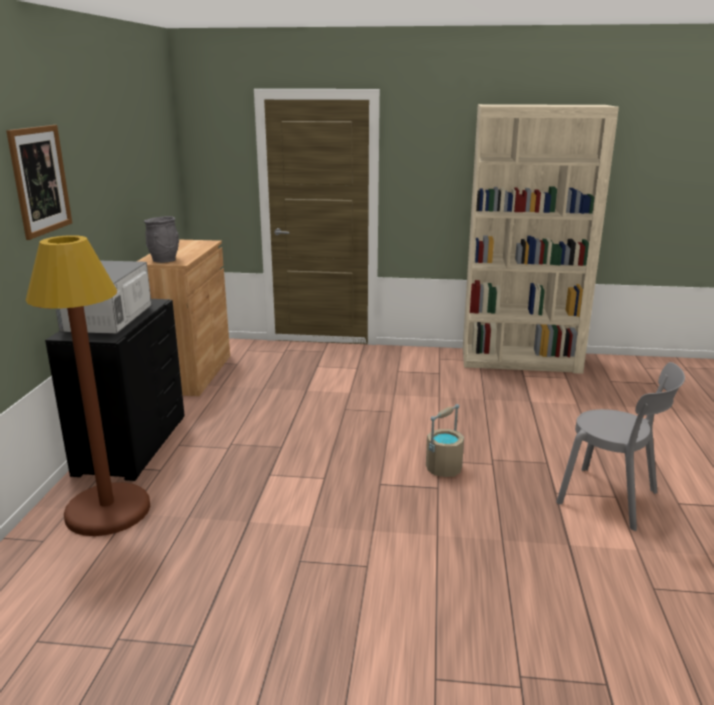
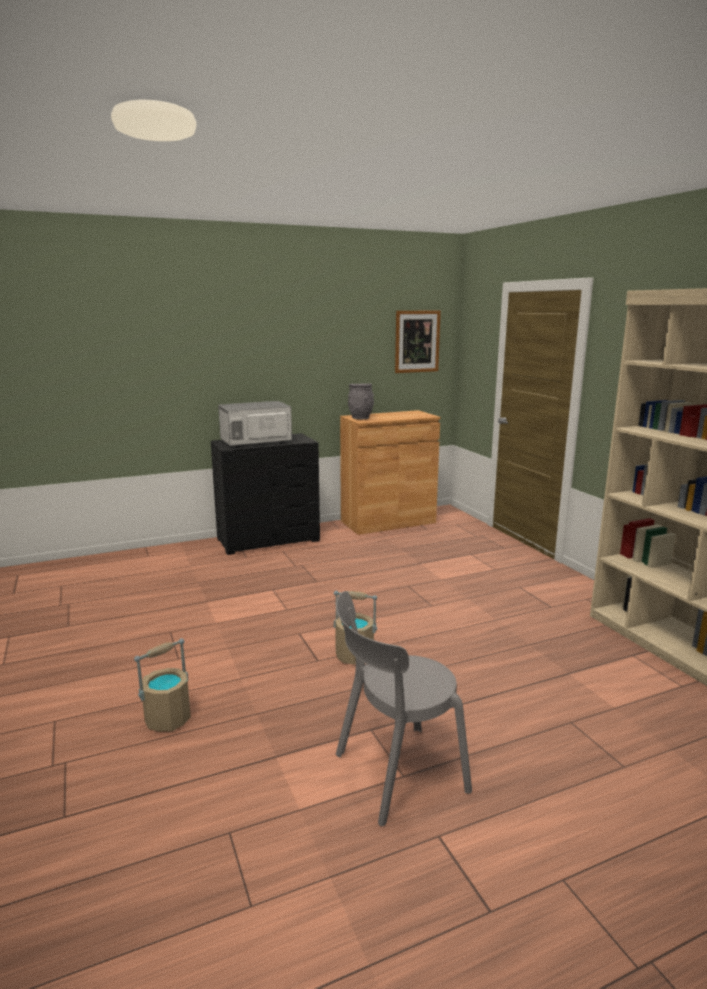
camera: 60 degrees right, 5 degrees down
(40, 180) = (236, 338): picture -> picture (417, 341)
(108, 511) = (188, 559): brown floor lamp -> none
(480, 593) = (168, 718): none -> beige bucket
(612, 499) = (395, 774): grey chair -> grey chair turned 60 degrees clockwise

